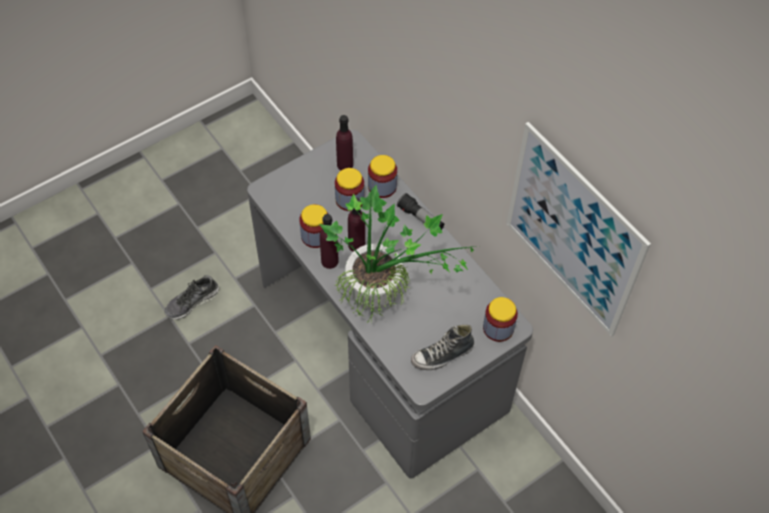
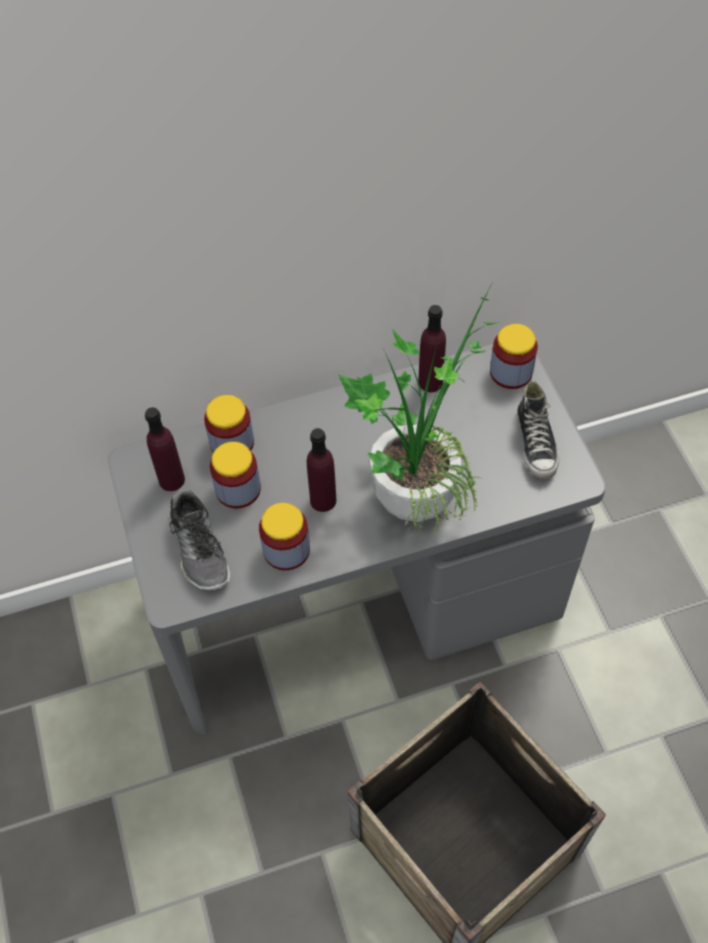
camera: 70 degrees left, 0 degrees up
(192, 302) = (189, 849): shoe -> shoe (200, 549)
(329, 261) = (338, 542): purple bottle -> purple bottle (430, 382)
(420, 218) = (306, 411): flashlight -> none
(572, 231) = (554, 144): picture -> none

